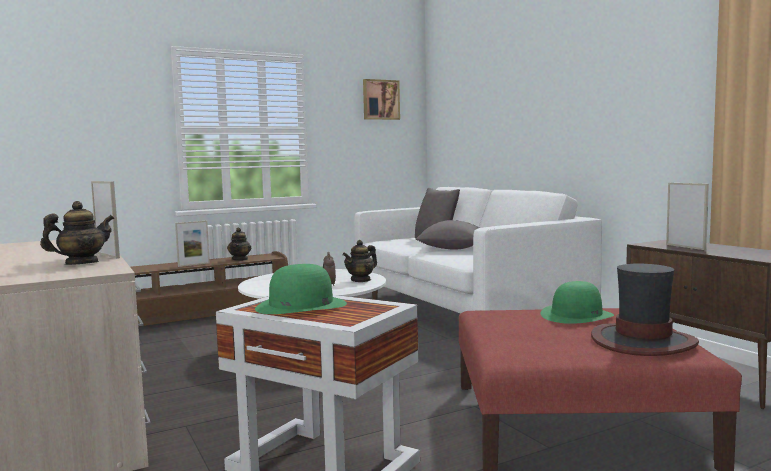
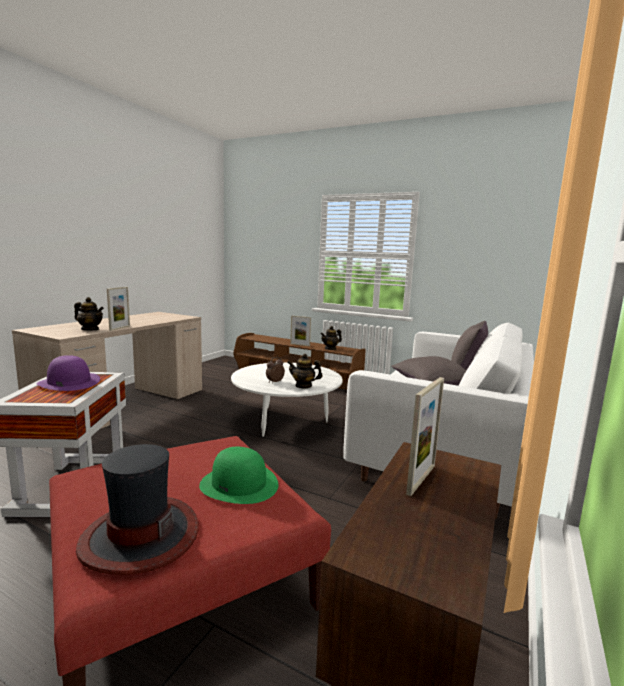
camera: 55 degrees right, 5 degrees up
(301, 306) = (69, 382): green hat -> purple hat
(380, 100) = (494, 229): picture -> none

